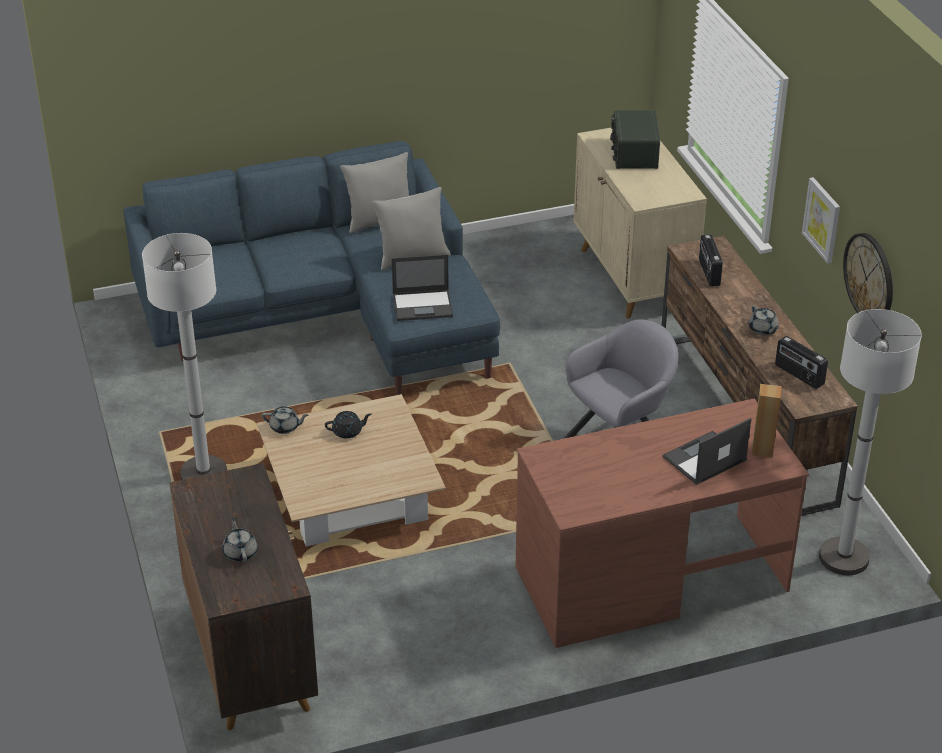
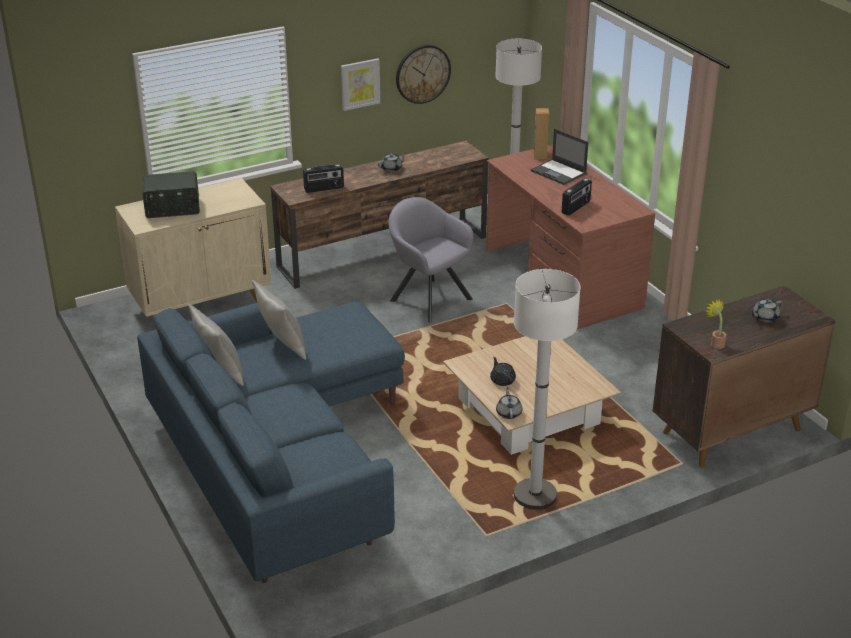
camera: 100 degrees left, 5 degrees down
(204, 495) = (715, 343): none -> potted plant
(423, 305) = (357, 331): laptop -> none
(798, 375) = (441, 157): radio -> radio (576, 207)

